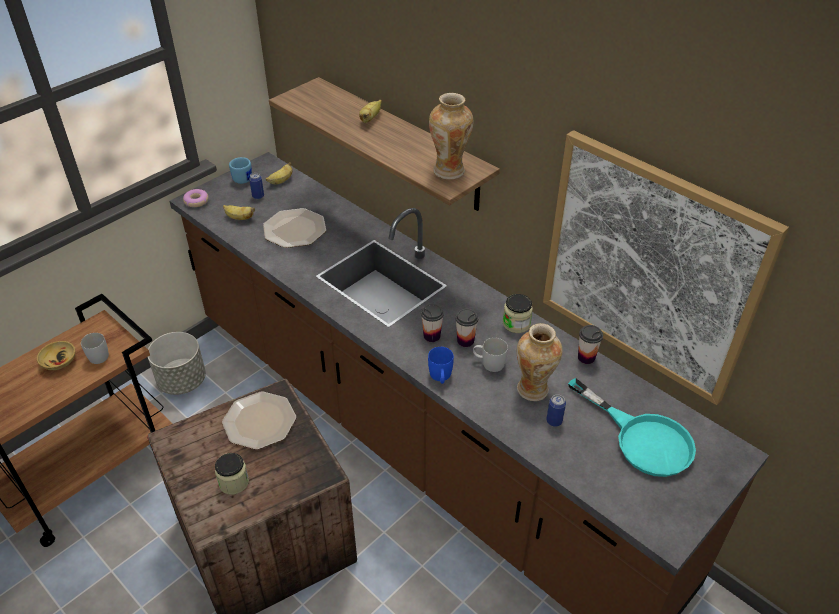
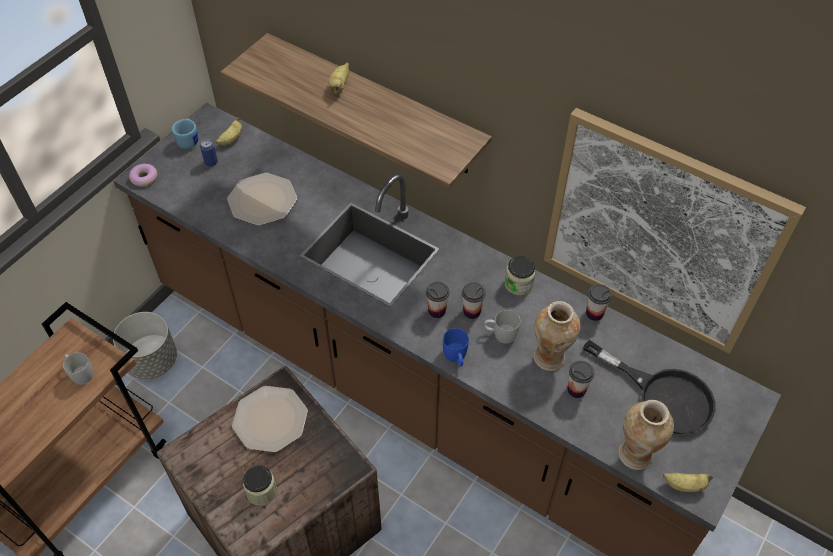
camera: 10 degrees left, 10 degrees up
(58, 361) = (40, 387): beige bowl -> none
(239, 218) = (198, 193): banana -> banana (684, 485)
(449, 171) = (441, 146): vase -> vase (636, 454)
(554, 421) = (576, 390): can -> cup
(642, 438) = (663, 395): turquoise frying pan -> black frying pan

